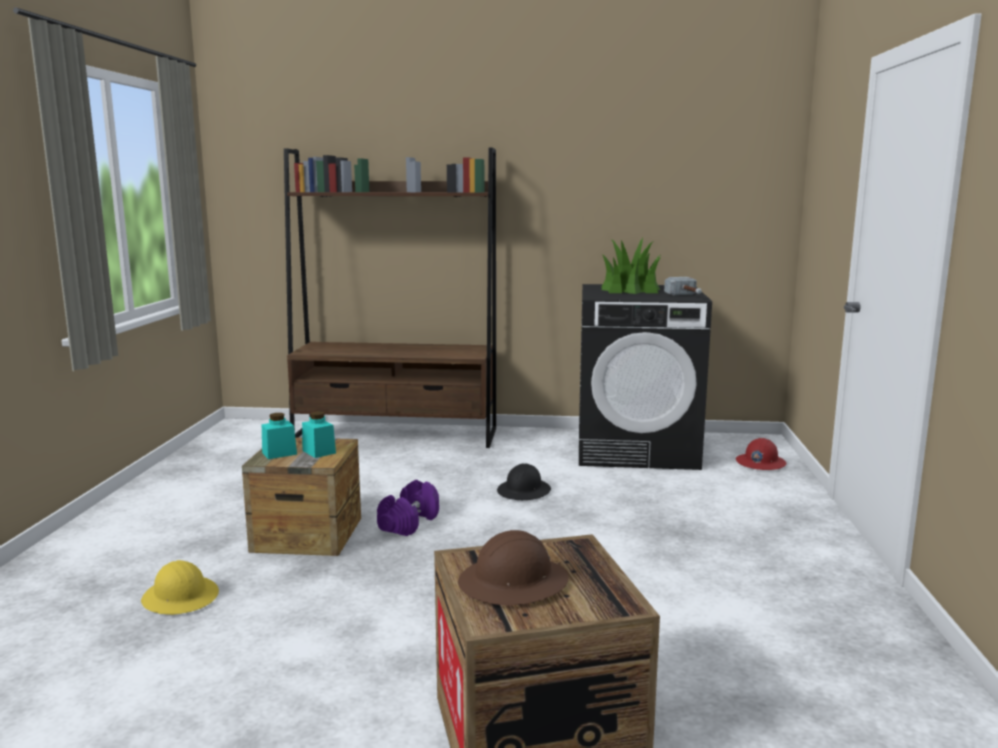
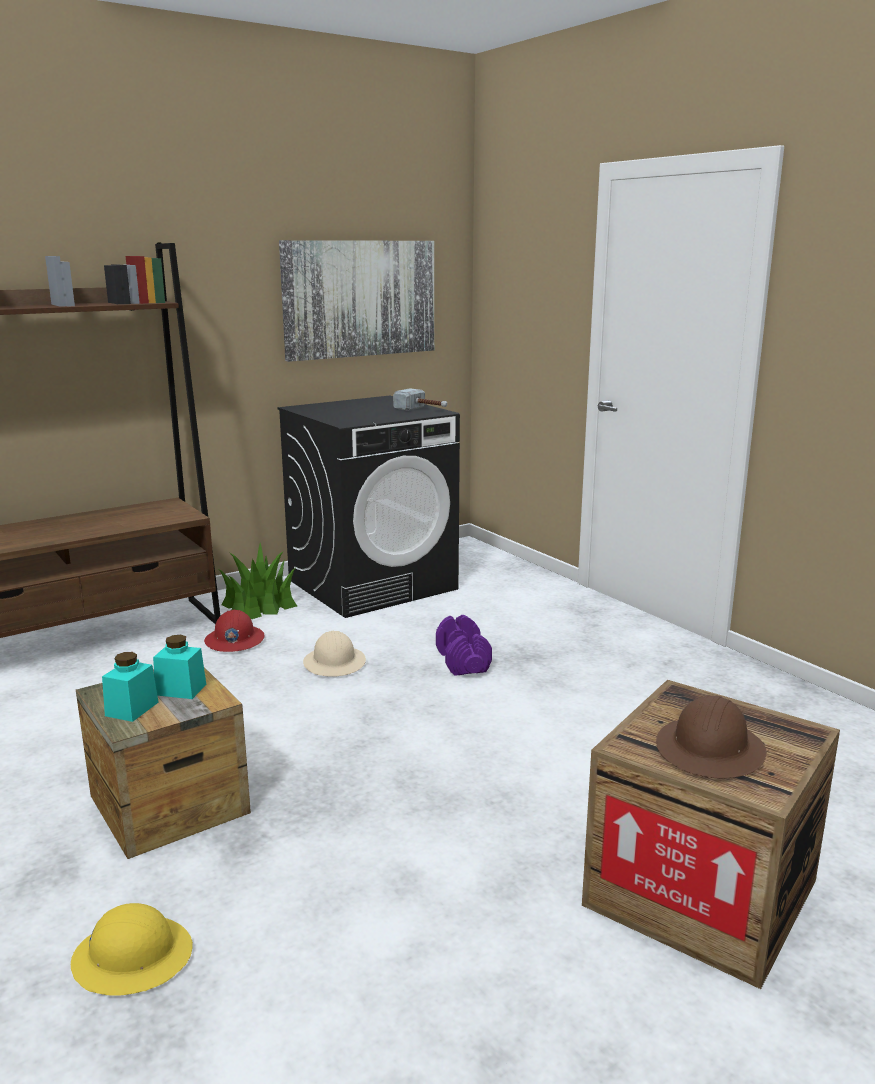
camera: 40 degrees left, 5 degrees up
(409, 523) = (271, 743): purple dumbbell -> purple dumbbell (463, 661)
(524, 491) = (335, 663): black hard hat -> beige hard hat
(630, 290) = (350, 409): potted plant -> potted plant (260, 605)
(674, 197) = (360, 298): none -> picture
(760, 463) = (493, 569): red hard hat -> red hard hat (234, 640)

